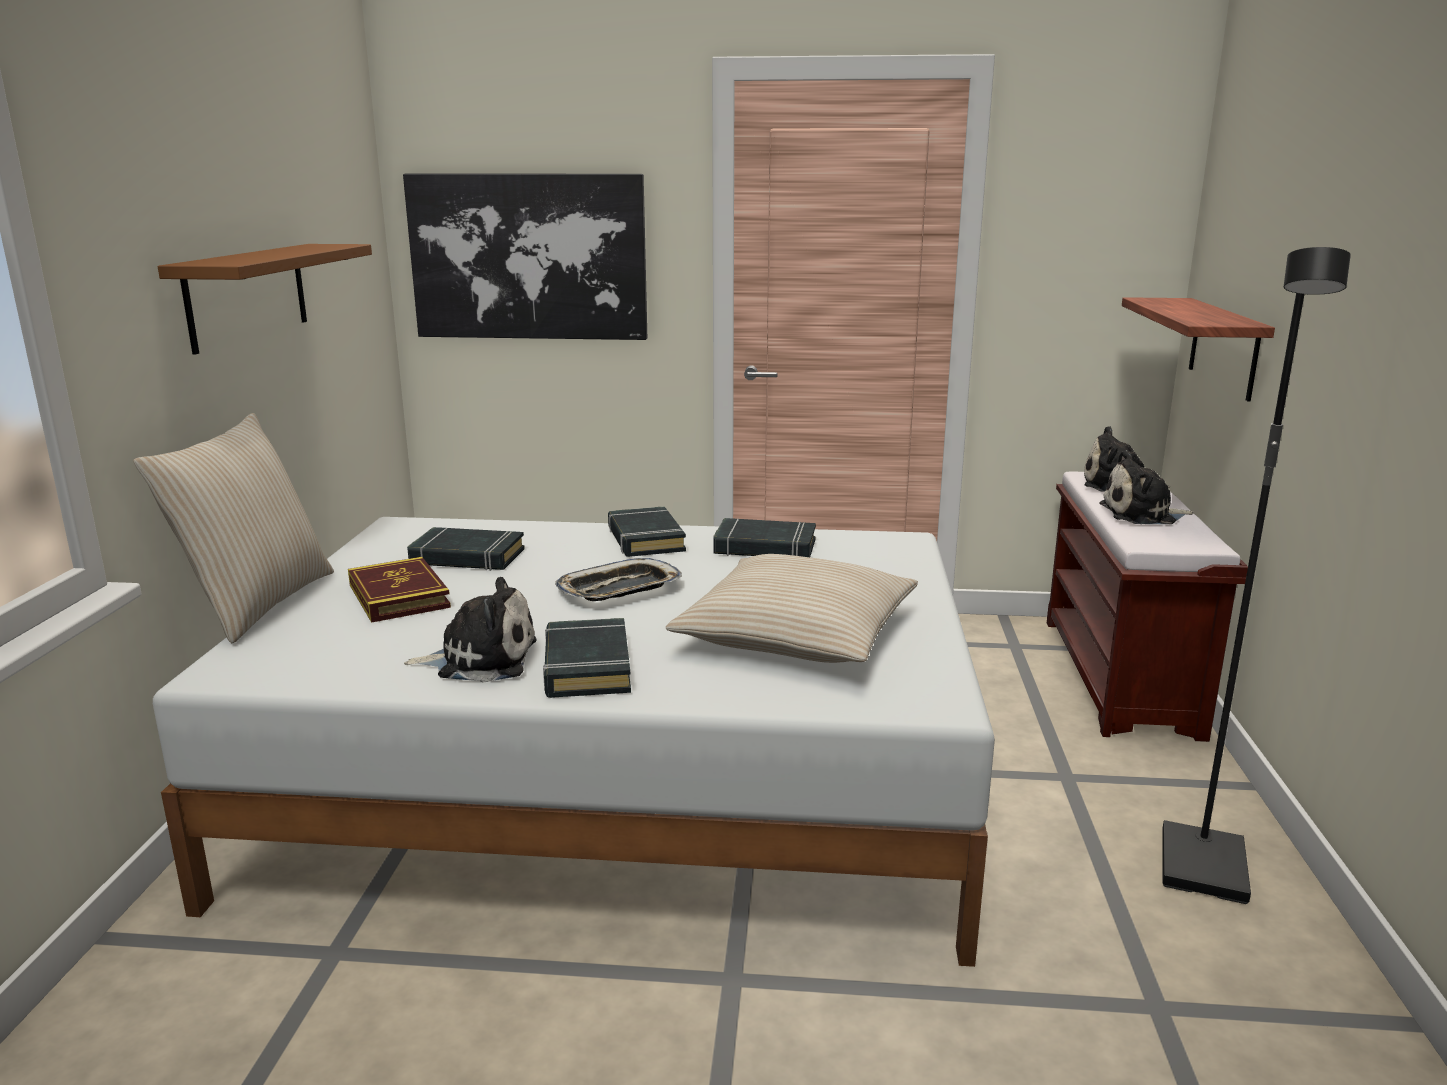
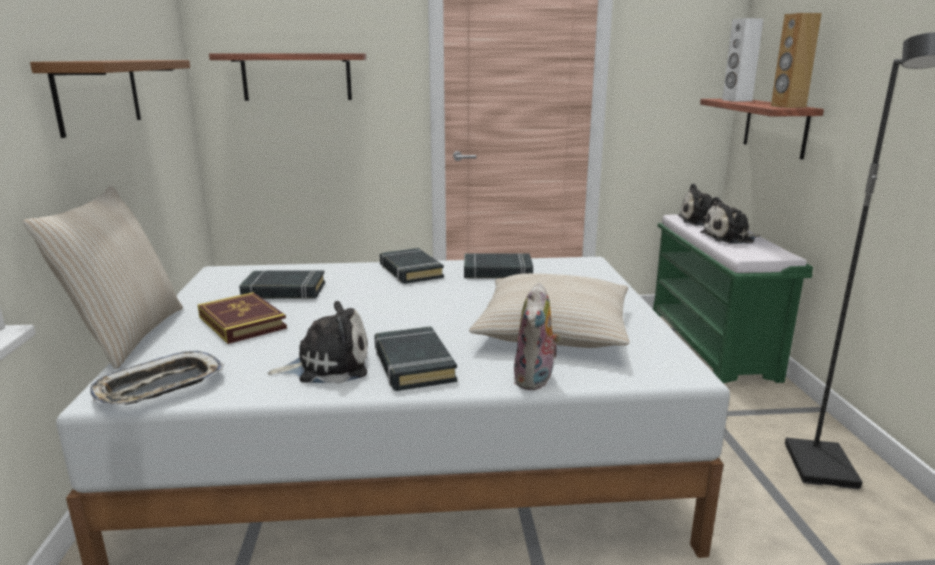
camera: 10 degrees left, 0 degrees up
(528, 257) = (296, 77): picture -> shelf
(619, 589) = (409, 307): tray -> tray (159, 387)
(733, 699) = (536, 380): none -> plush toy
(1121, 676) = (712, 345): brown bench -> green bench
(1169, 304) = (736, 100): none -> white speaker
(1223, 321) = (787, 106): none -> brown speaker

